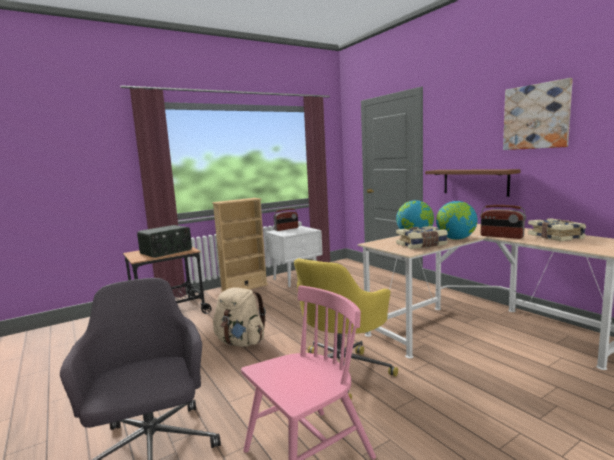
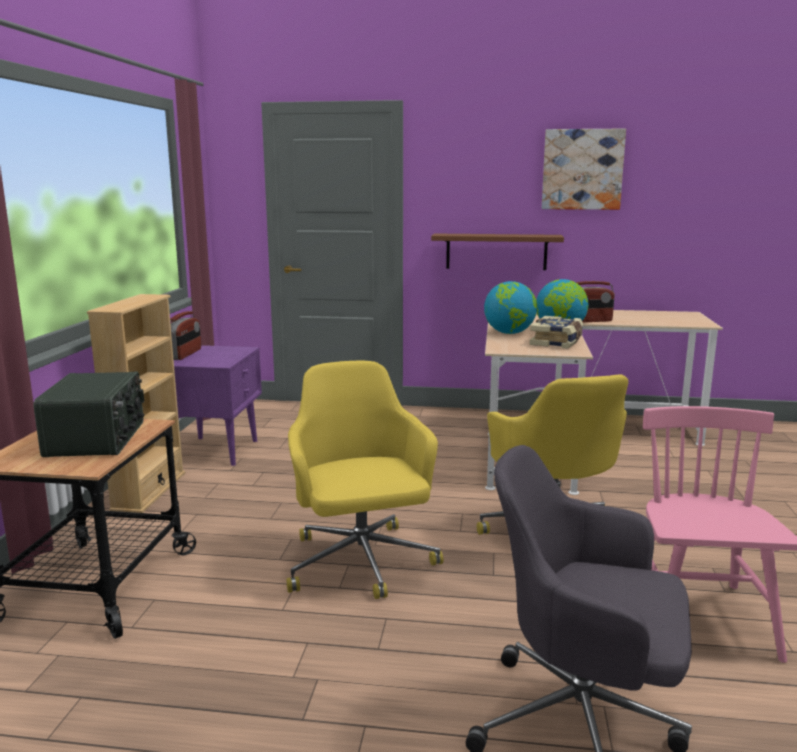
camera: 50 degrees left, 5 degrees up
(241, 342) = (361, 564): beige backpack -> yellow office chair
(296, 279) = (217, 450): white nightstand -> purple nightstand
(556, 237) = (628, 315): book -> none

